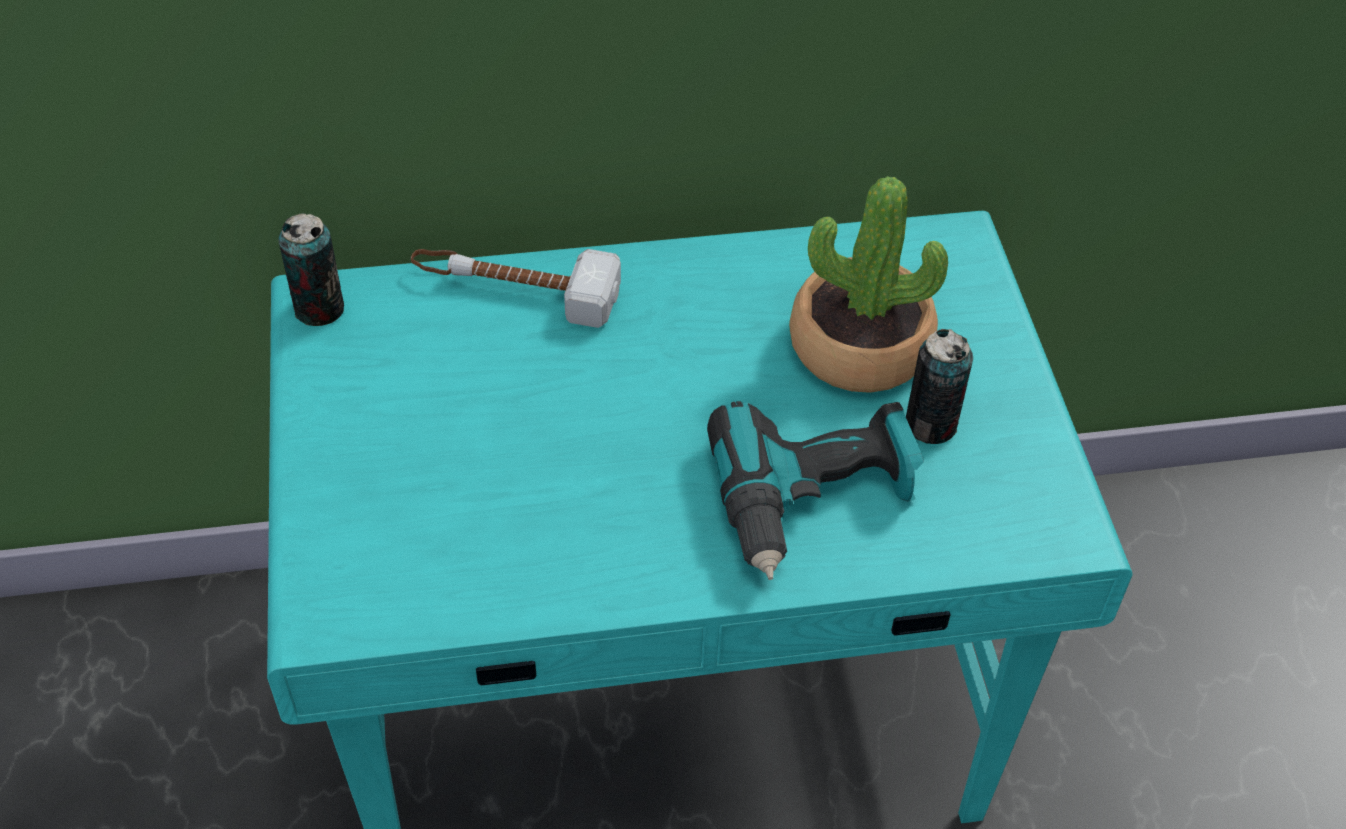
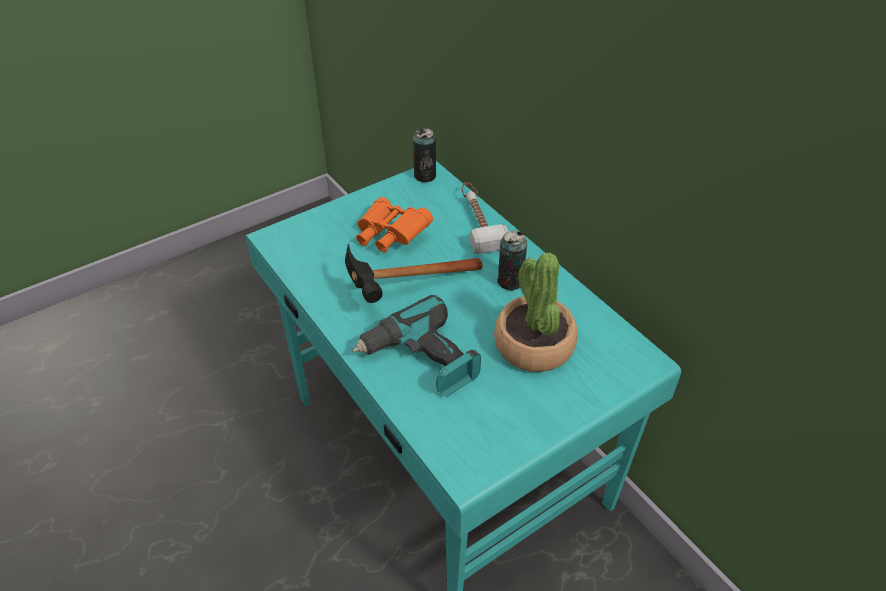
camera: 65 degrees right, 5 degrees down
(463, 428) = (390, 236): none -> orange binoculars
(631, 468) = (401, 292): none -> hammer
(930, 425) = (501, 389): can -> can (510, 282)

